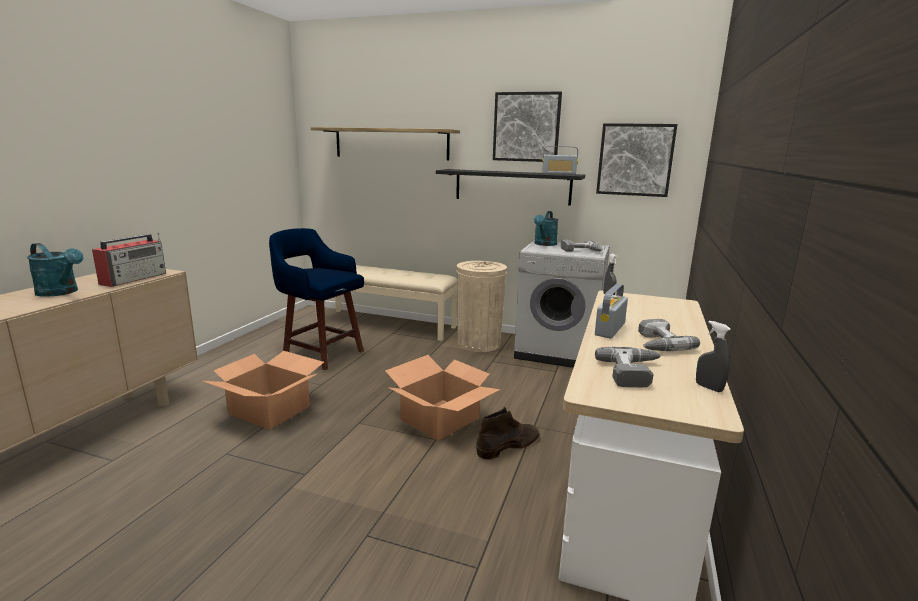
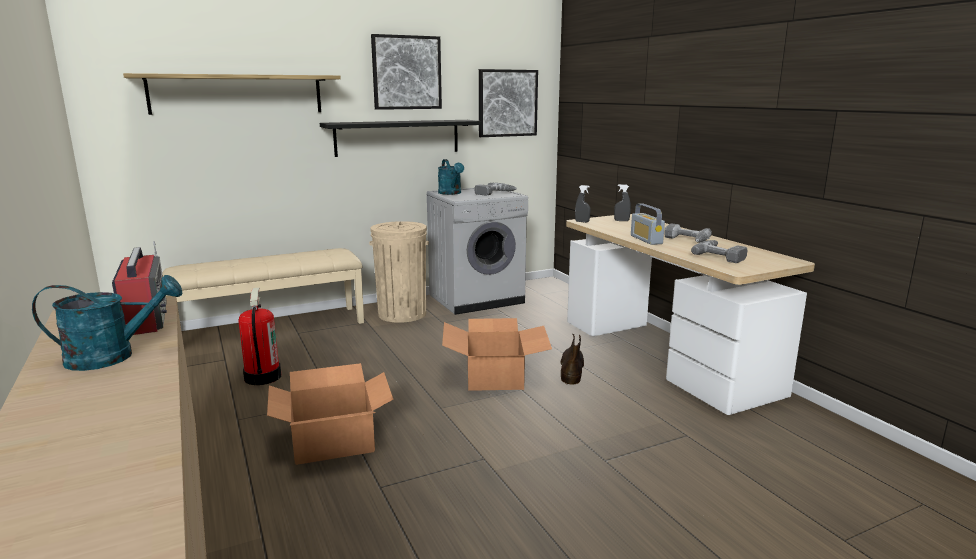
camera: 45 degrees left, 0 degrees up
(321, 353) = (262, 377): blue stool -> fire extinguisher
(559, 173) = (451, 120): radio -> none
(708, 387) = (760, 251): grey spray bottle -> grey spray bottle (621, 220)

